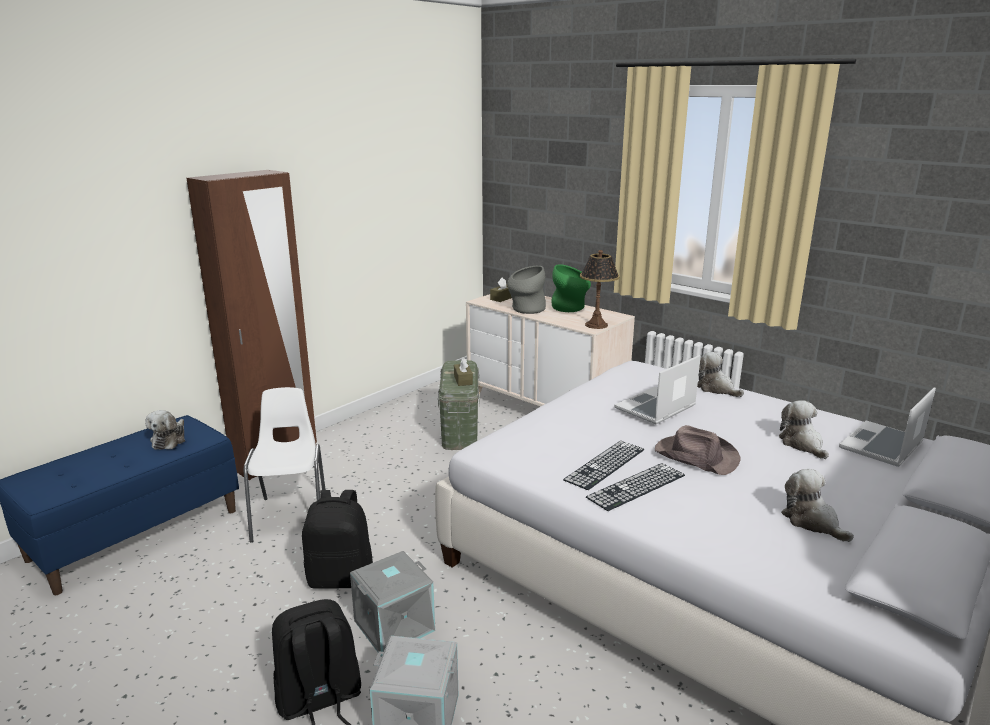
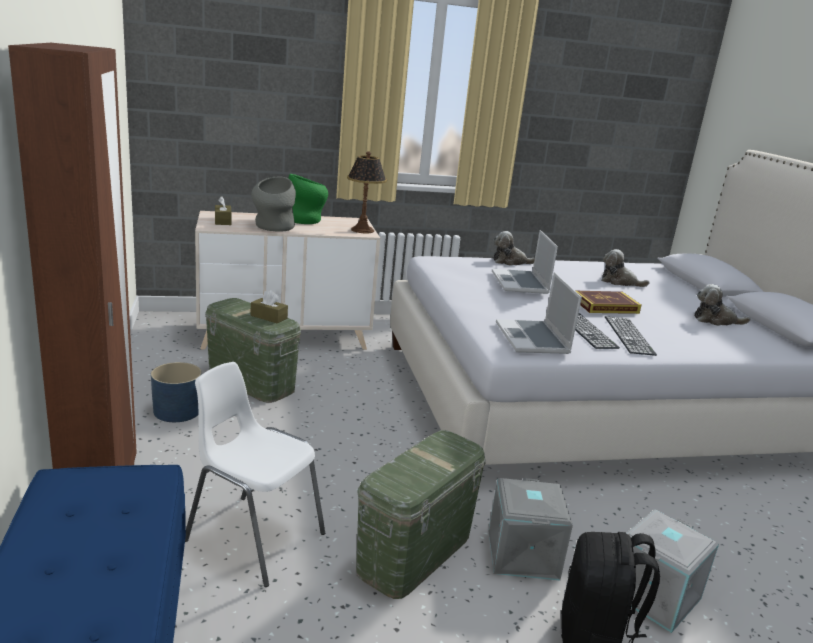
camera: 55 degrees left, 0 degrees up
(169, 440) = (99, 506): plush toy -> none
(341, 577) = (414, 552): black backpack -> green storage box
(387, 431) = (177, 411): none -> blue planter
(695, 456) = (605, 306): brown hat -> book
(882, 446) = (643, 272): laptop -> laptop (533, 339)

